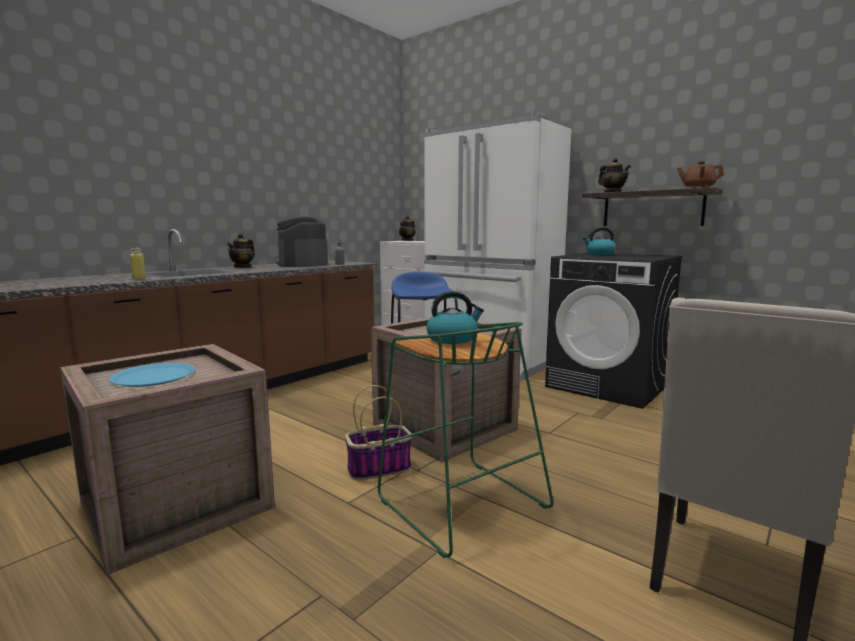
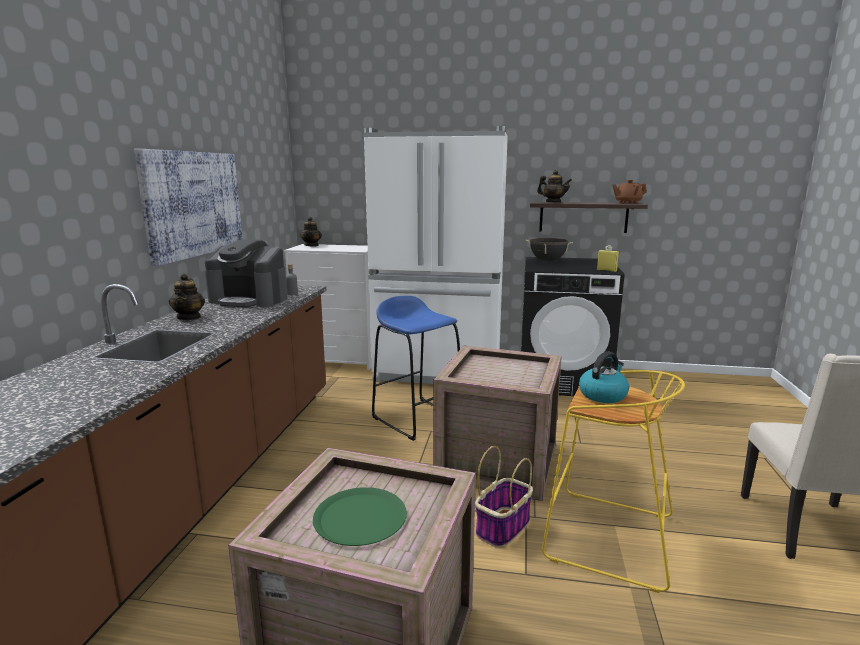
camera: 30 degrees left, 5 degrees up
(139, 278) = (134, 373): yellow bottle -> yellow bottle (606, 270)
(153, 376) = (360, 518): blue plate -> green plate
(275, 189) = (192, 203): none -> picture
(303, 264) = (249, 300): coffee machine -> coffee machine turned 45 degrees counterclockwise
(459, 503) = (606, 537): green stool -> yellow stool
(599, 254) = (547, 261): kettle -> black cooking pot

